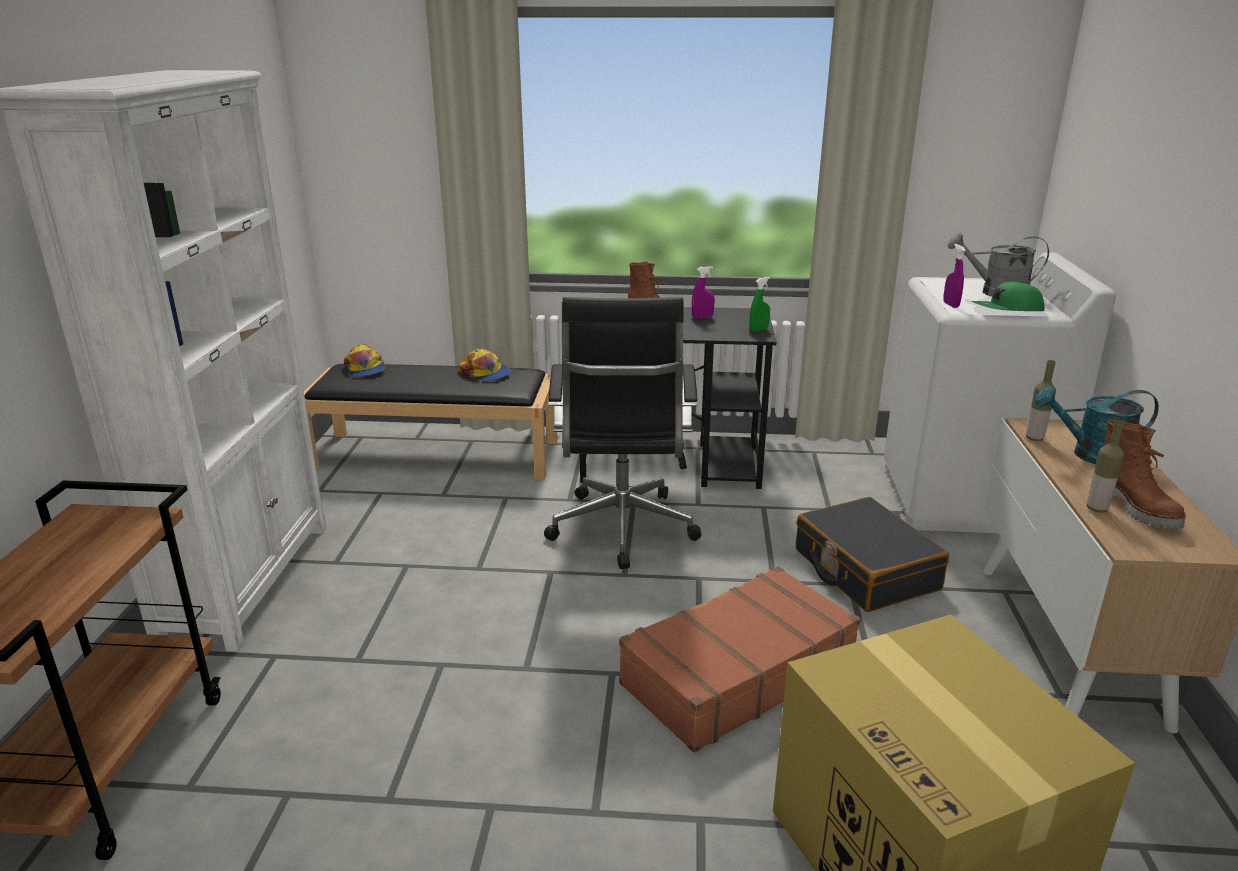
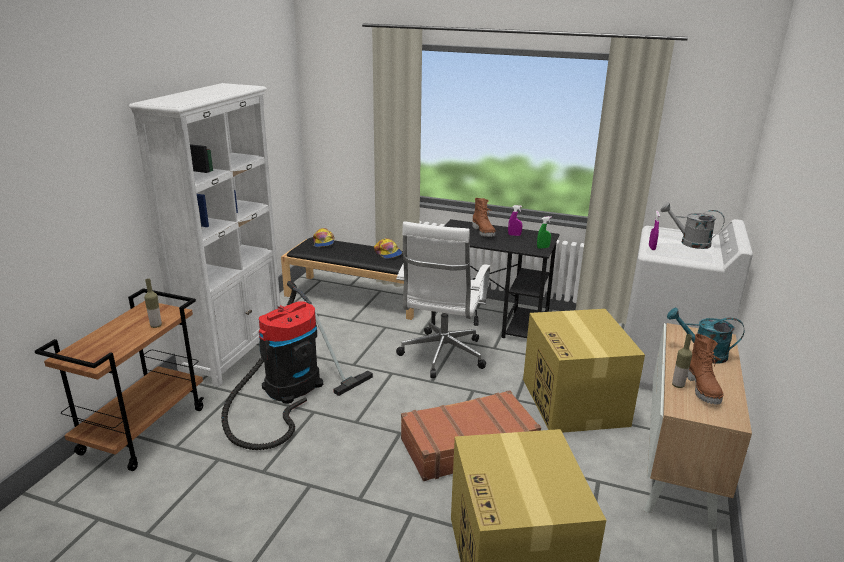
camera: 15 degrees right, 0 degrees up
(377, 634) = (288, 390): none -> vacuum cleaner
(622, 531) = (442, 357): black office chair -> white office chair
(865, 570) = (575, 402): black suitcase -> cardboard box
(1007, 310) = (685, 255): green cap -> none
(1034, 438) = (674, 338): bottle -> bottle (156, 326)

